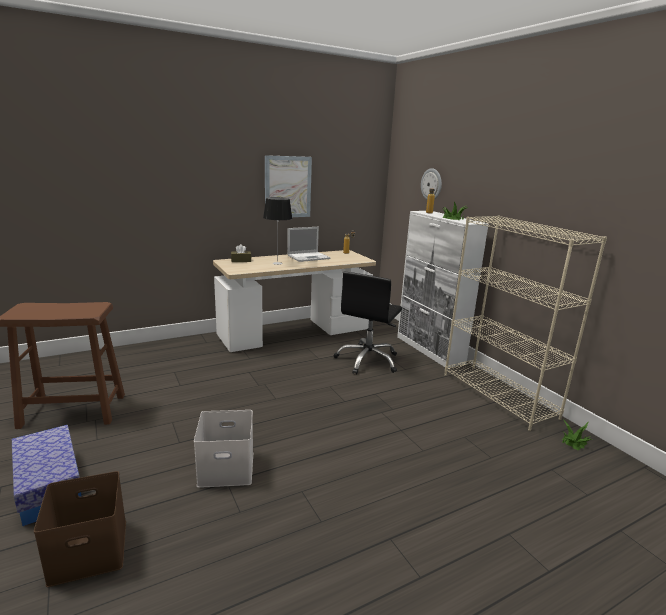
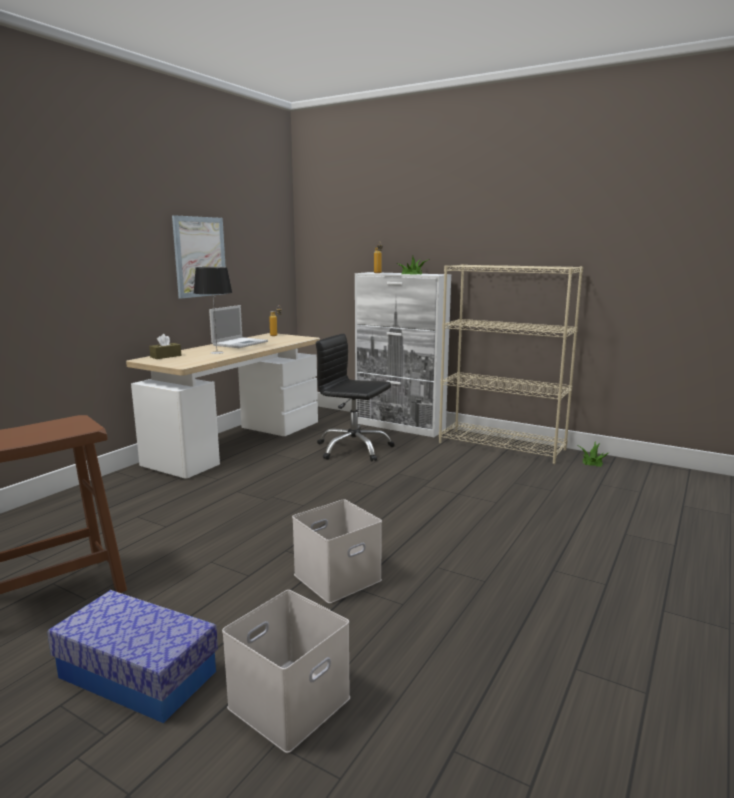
camera: 30 degrees left, 5 degrees down
(91, 549) = (289, 700): brown storage box -> white storage box
(368, 360) = (353, 449): black office chair -> black office chair turned 120 degrees clockwise
(431, 184) = (365, 243): wall clock -> none

